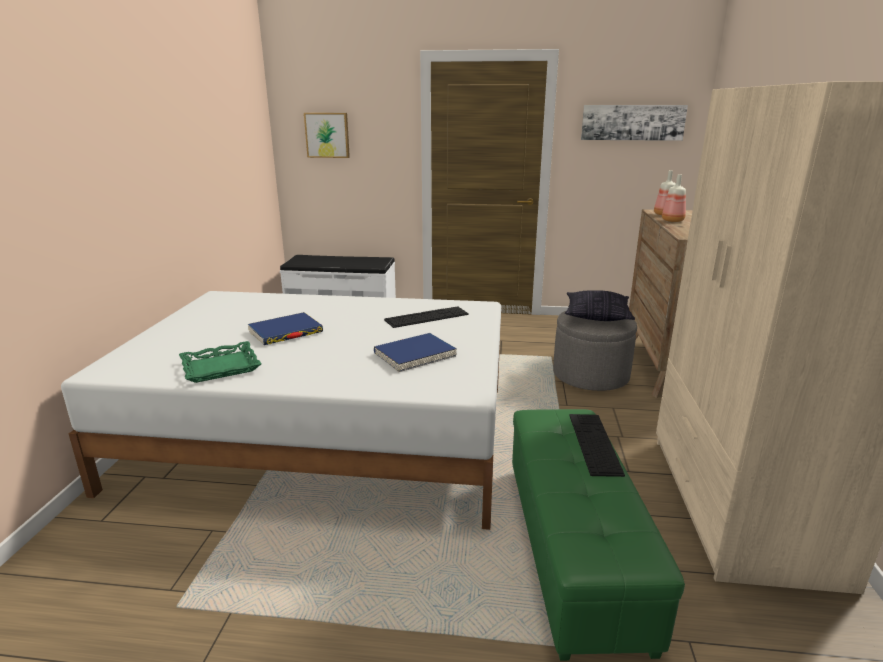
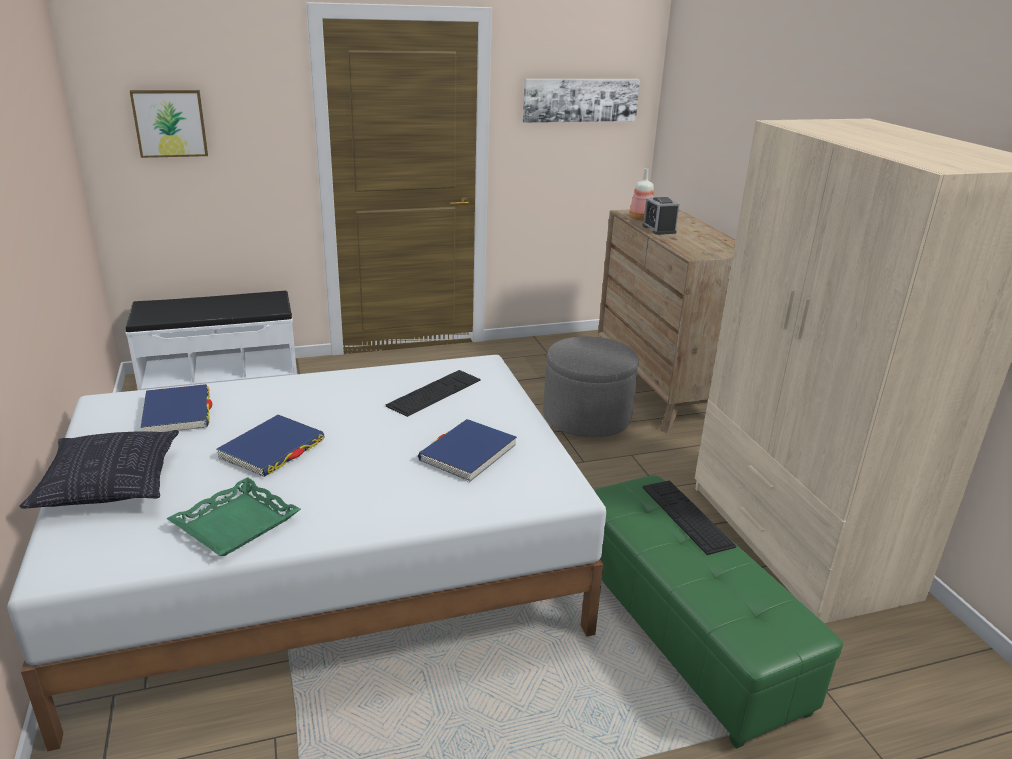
camera: 25 degrees left, 5 degrees up
(251, 306) = (177, 413): none -> blue book
(597, 316) = (592, 349): pillow -> pillow (110, 485)
(673, 221) = (659, 229): bottle -> alarm clock

